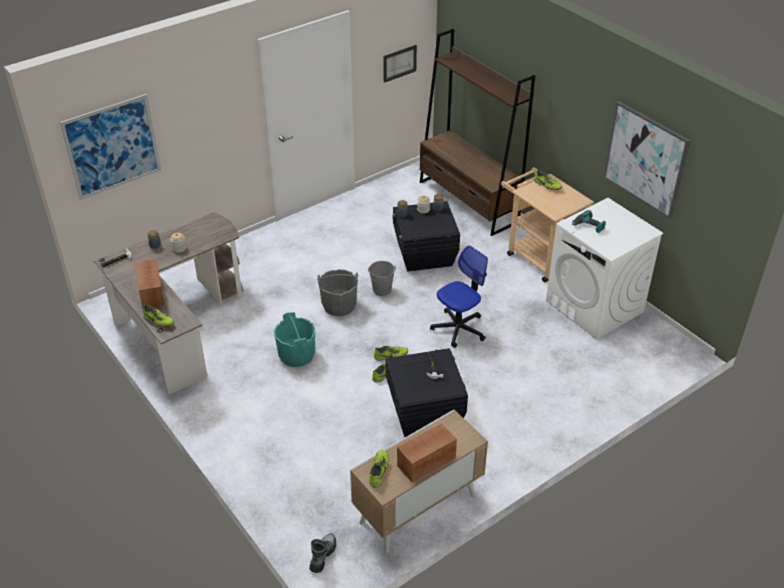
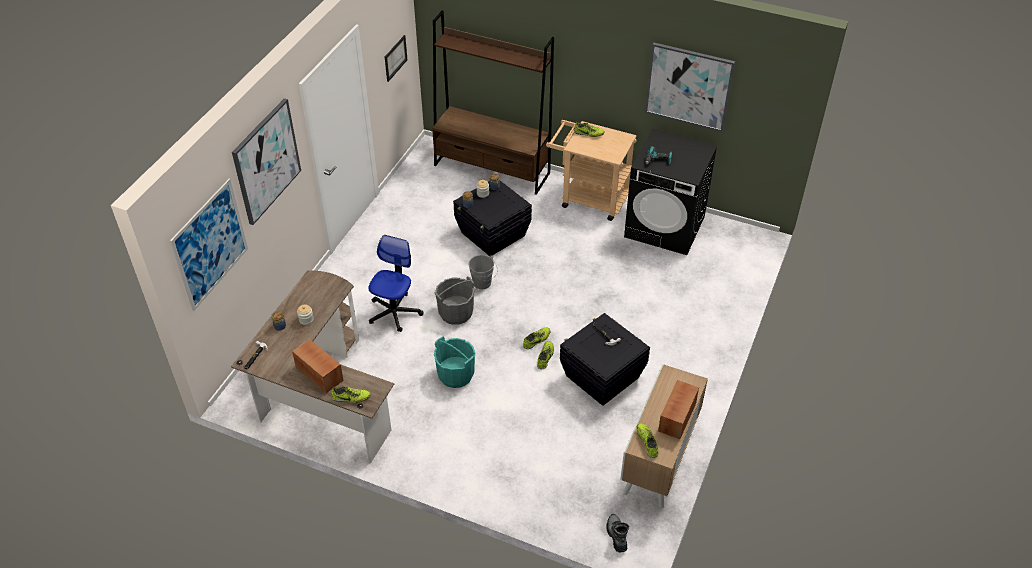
camera: 30 degrees left, 5 degrees up
(200, 97) = (266, 161): none -> picture
(458, 328) = (573, 291): office chair -> office chair (394, 312)
(595, 306) = (665, 226): white washing machine -> black washing machine

